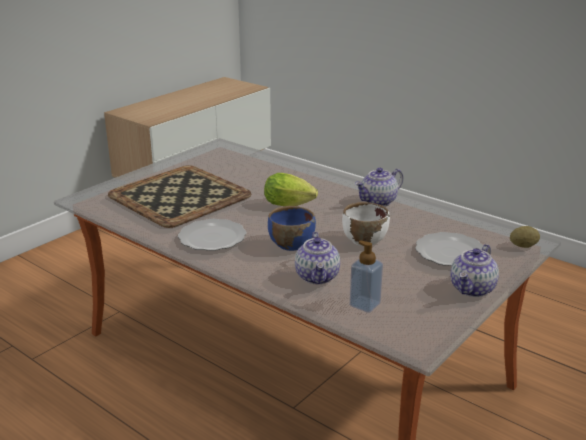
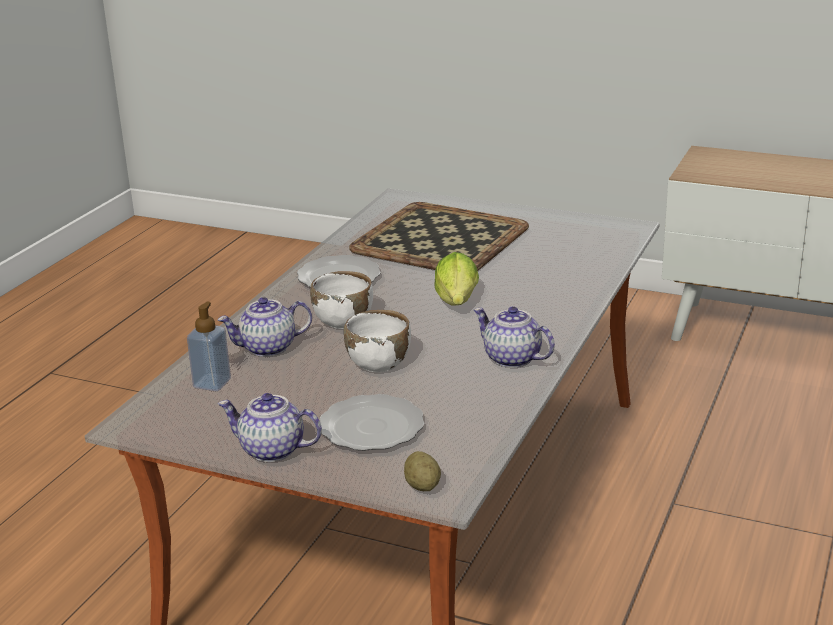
camera: 75 degrees right, 0 degrees up
(291, 244) = (343, 321): blue bowl -> white bowl

